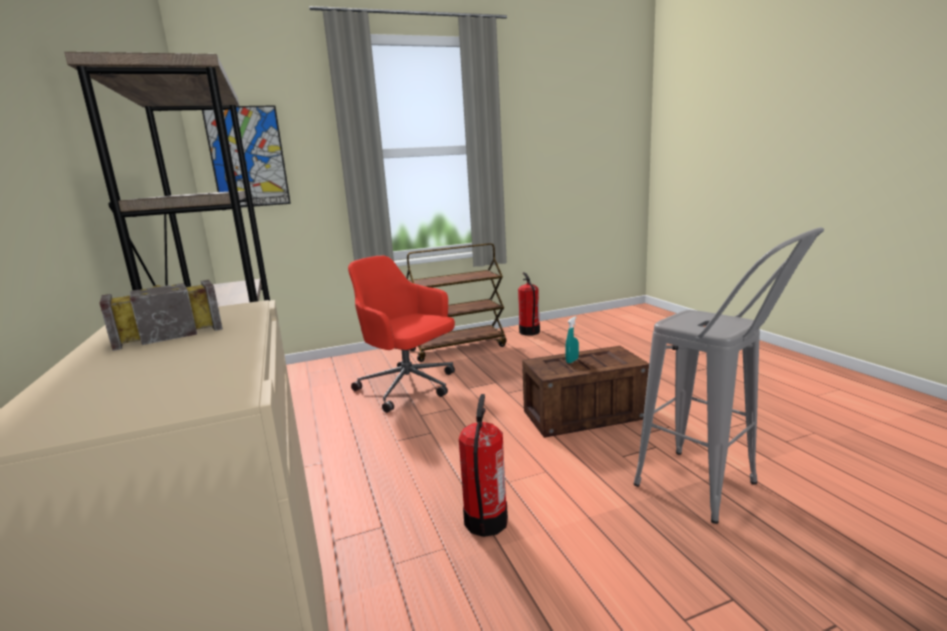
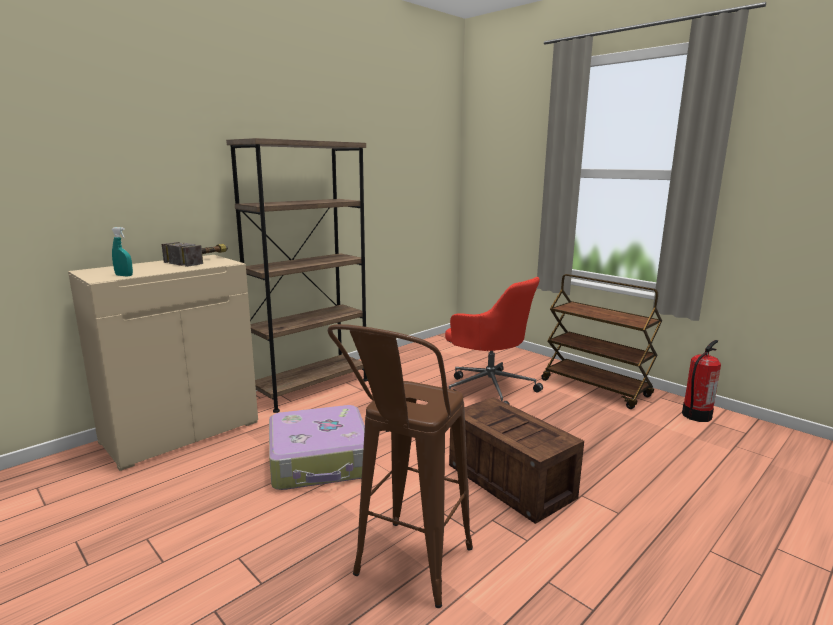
camera: 65 degrees right, 0 degrees up
(248, 157) = (490, 169): picture -> none
(409, 387) = (489, 388): red office chair -> red office chair turned 120 degrees clockwise
(485, 522) = (320, 460): fire extinguisher -> suitcase
(572, 361) = (512, 419): turquoise spray bottle -> turquoise spray bottle (124, 275)
(713, 492) = (406, 574): grey stool -> brown stool

